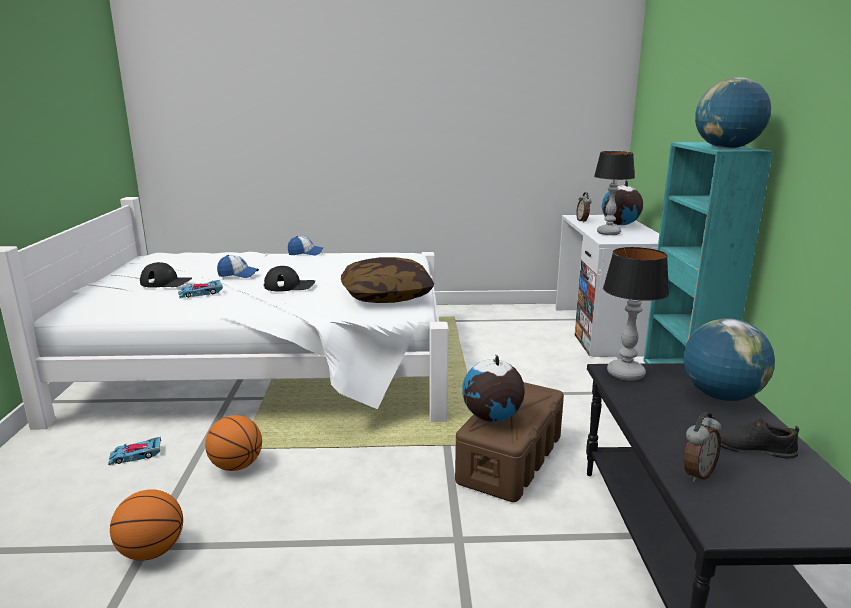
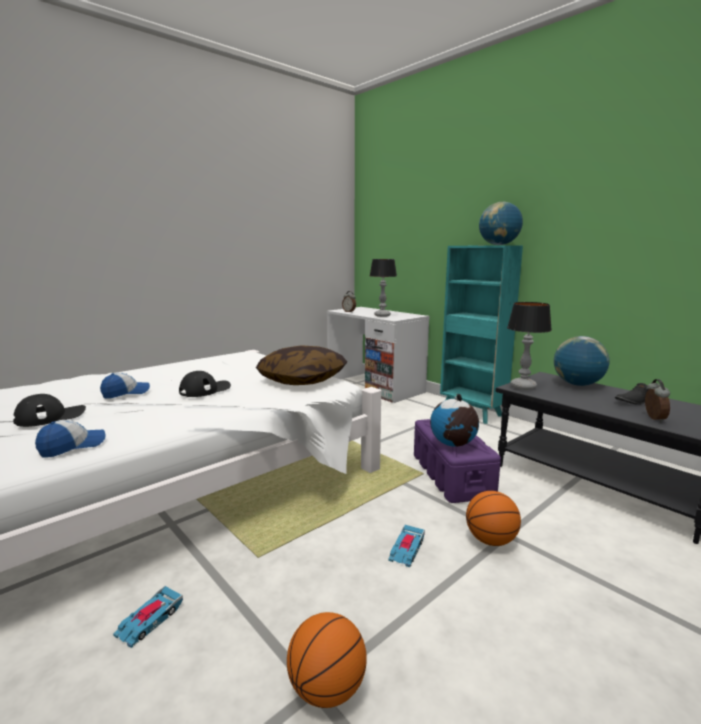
camera: 40 degrees left, 5 degrees down
(200, 293) = (122, 415): toy car -> toy car (406, 549)
(236, 466) = (278, 572): basketball -> basketball (490, 540)
(305, 253) = (151, 366): cap -> cap (72, 446)
(511, 458) = (451, 474): brown storage box -> purple storage box
(620, 224) = (375, 311): globe -> none

